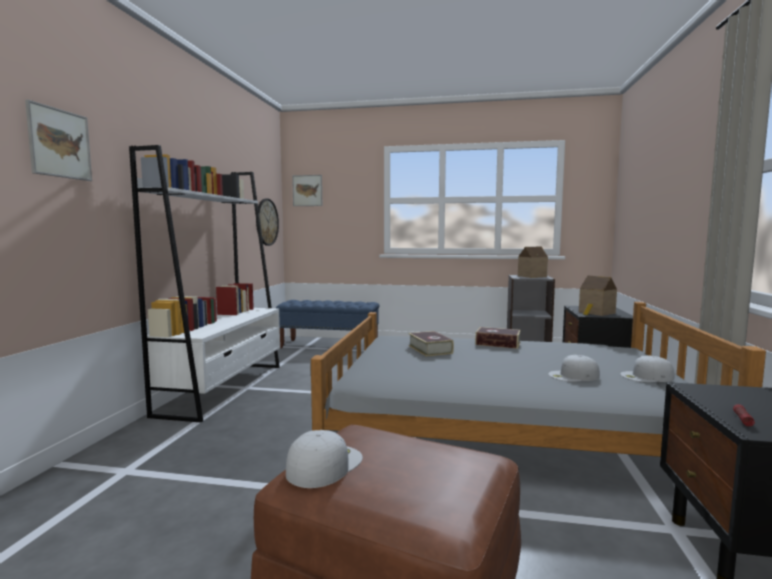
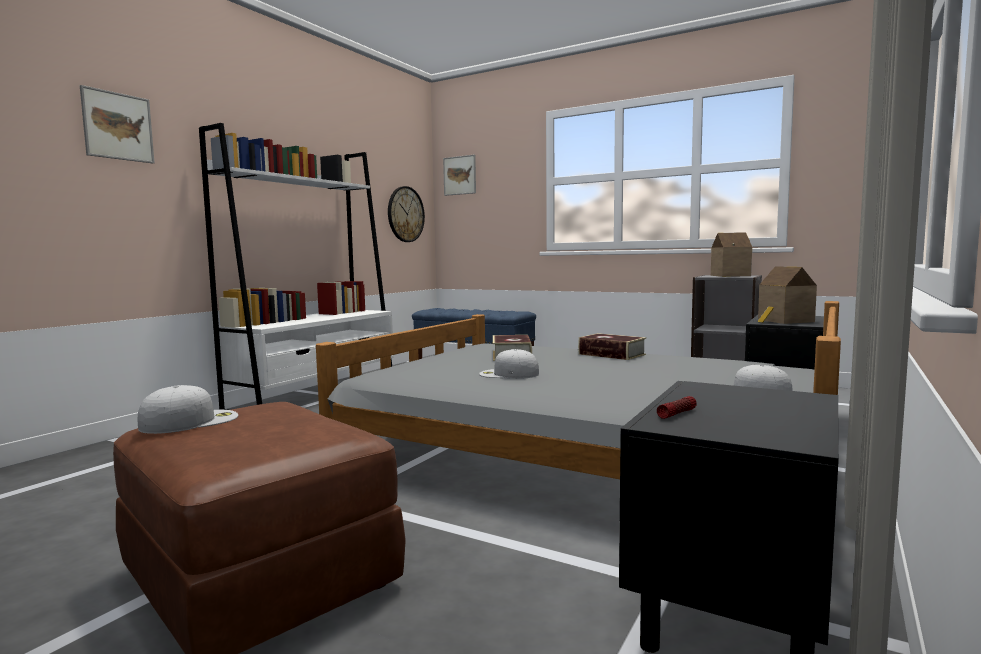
camera: 20 degrees right, 0 degrees up
(573, 376) = (643, 387): white cap -> white cap (508, 374)

